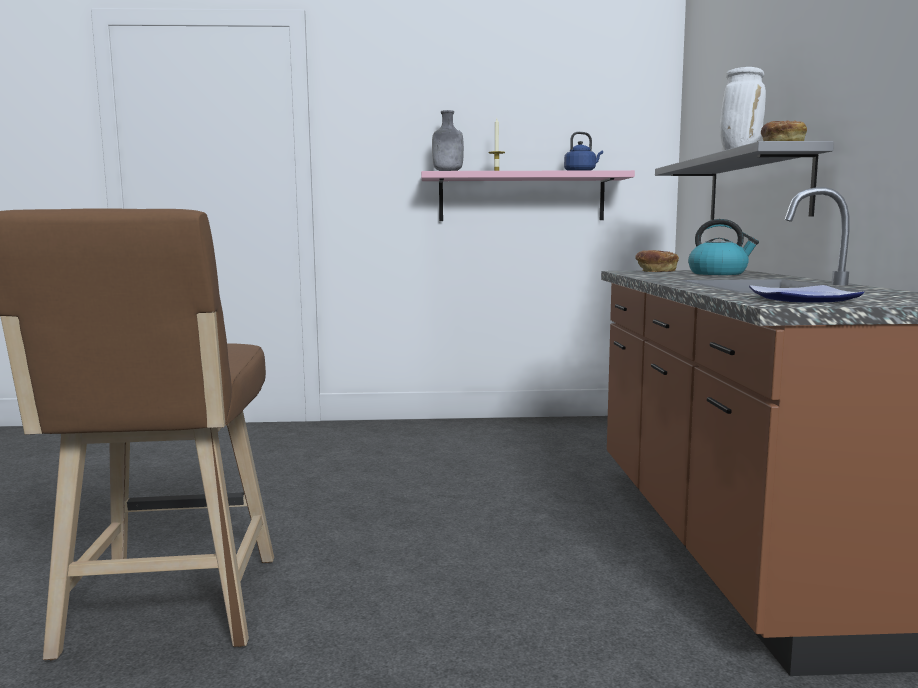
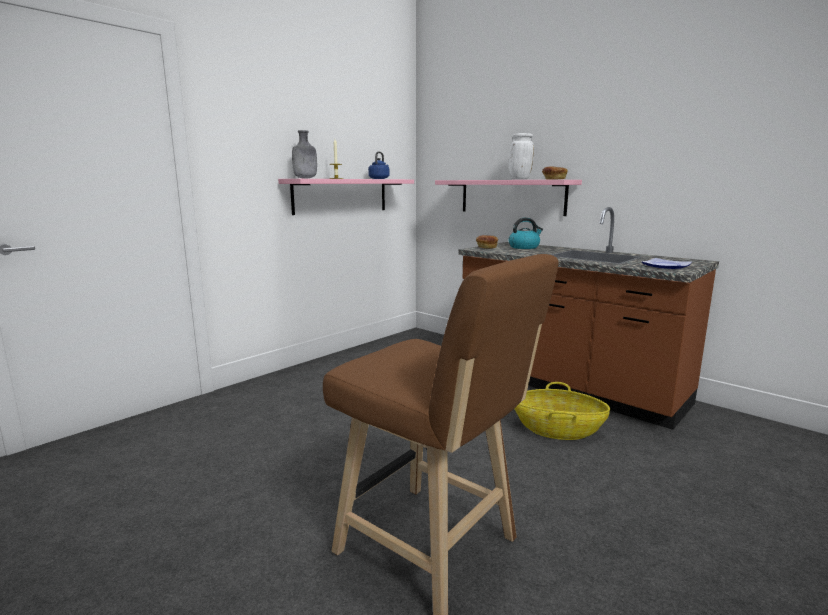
camera: 45 degrees left, 5 degrees up
(571, 584) = (557, 429): none -> basket
(757, 188) = (511, 196): grey shelf -> pink shelf

